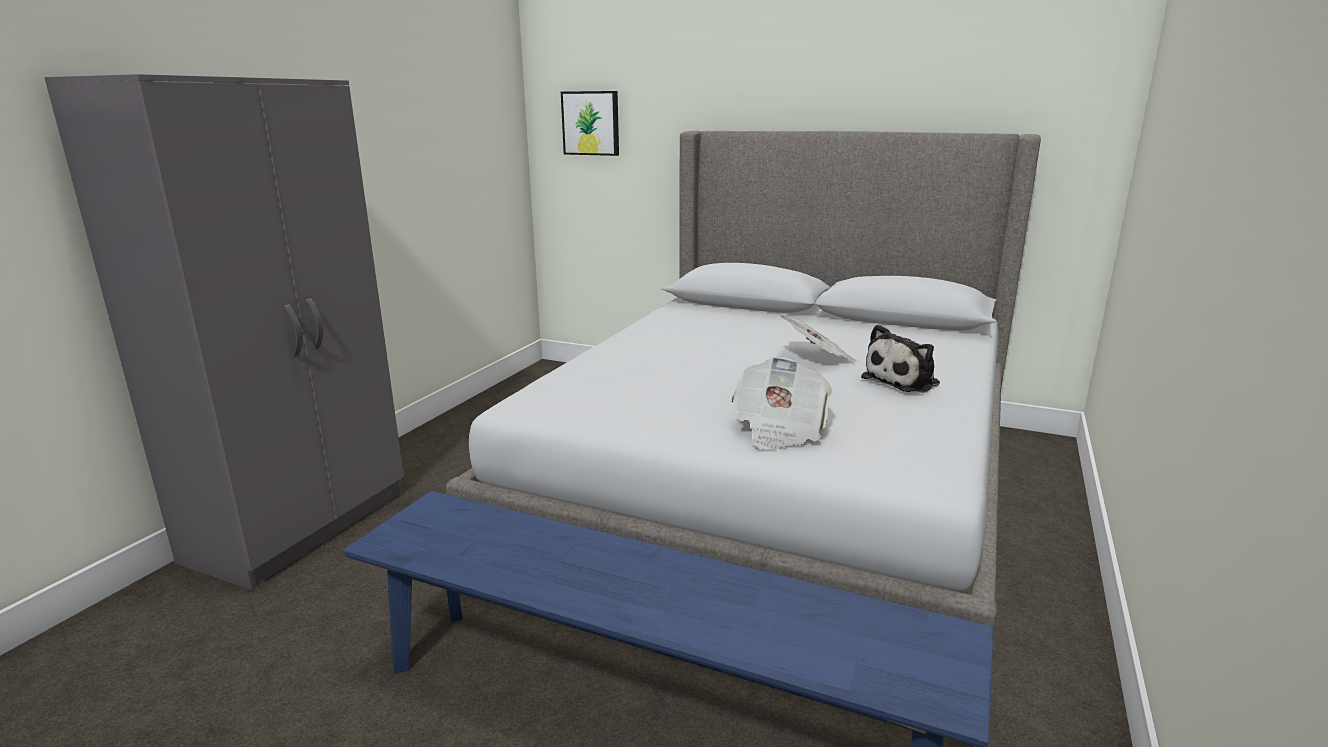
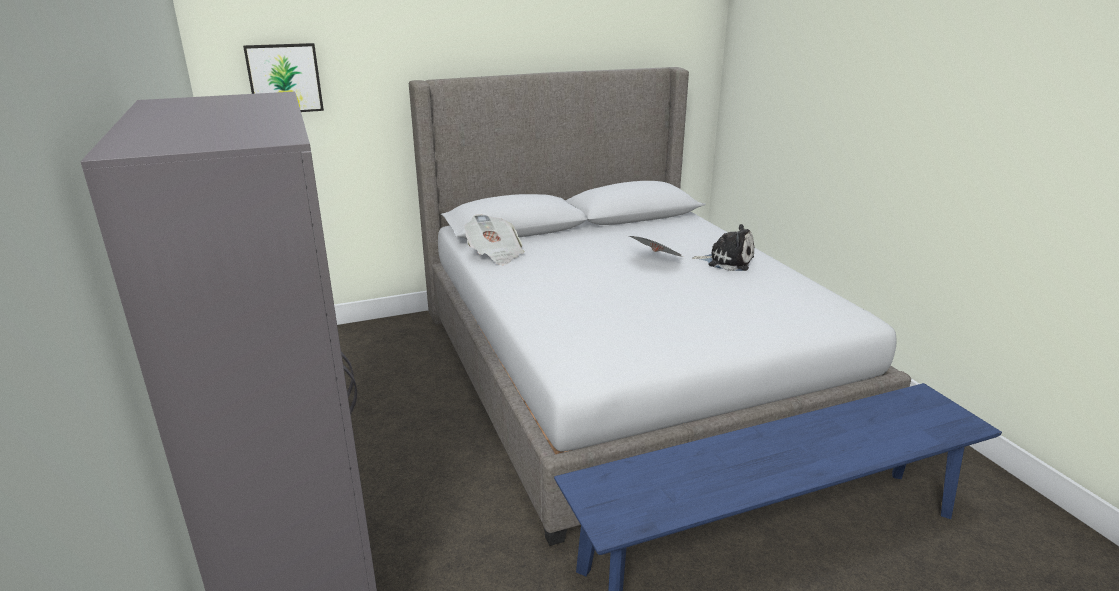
camera: 45 degrees left, 5 degrees up
(779, 429) = (746, 318): newspaper -> newspaper (495, 254)
(904, 381) = (727, 261): plush toy -> plush toy turned 75 degrees counterclockwise

